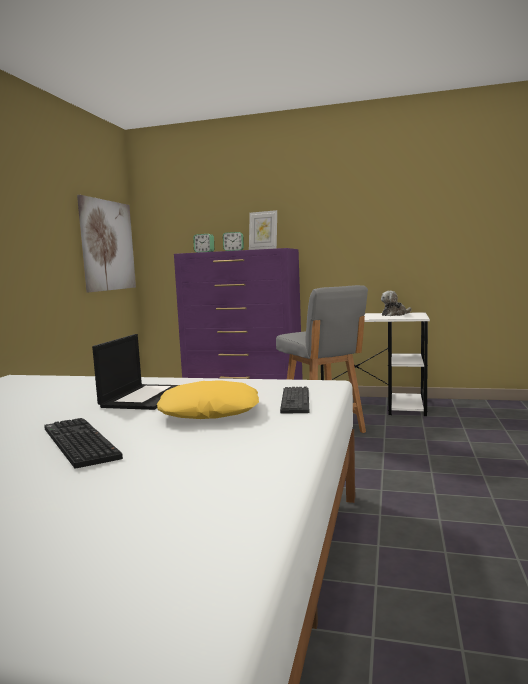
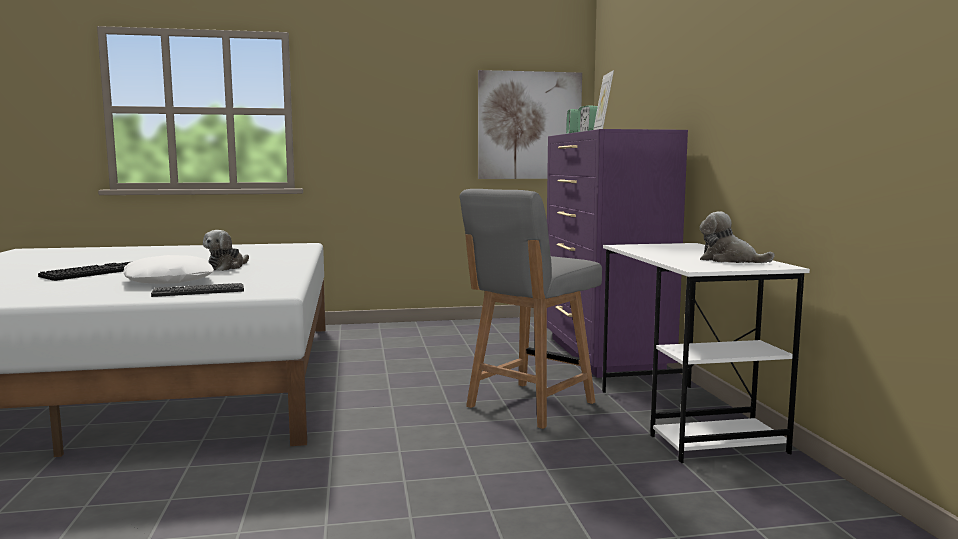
camera: 65 degrees right, 0 degrees up
(145, 397) = (226, 267): laptop -> plush toy
(210, 411) = (170, 280): yellow pillow -> white pillow

